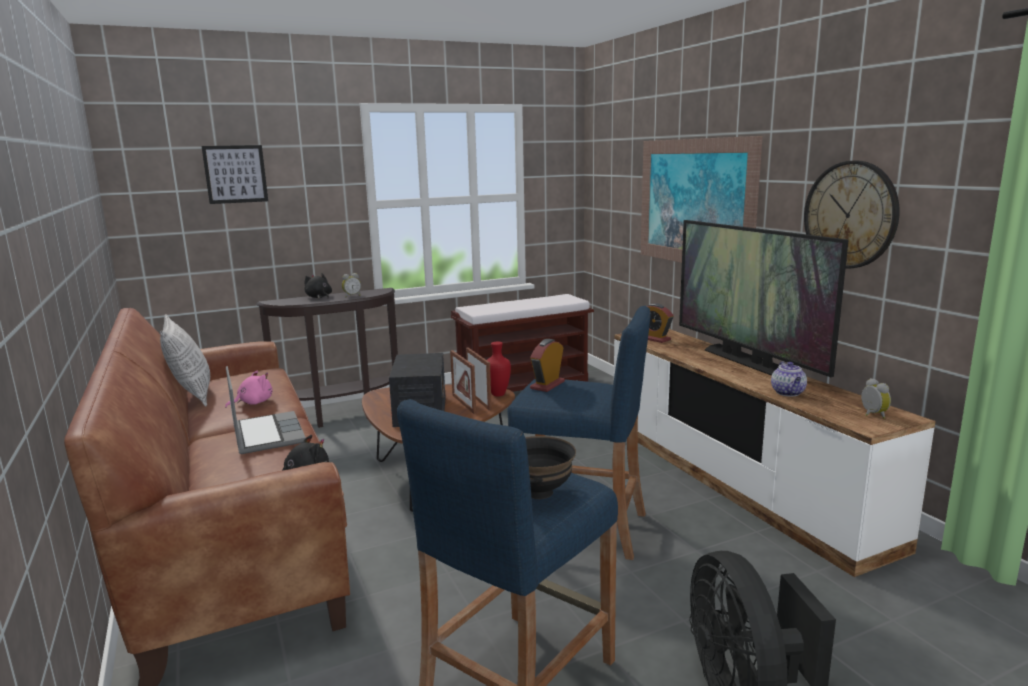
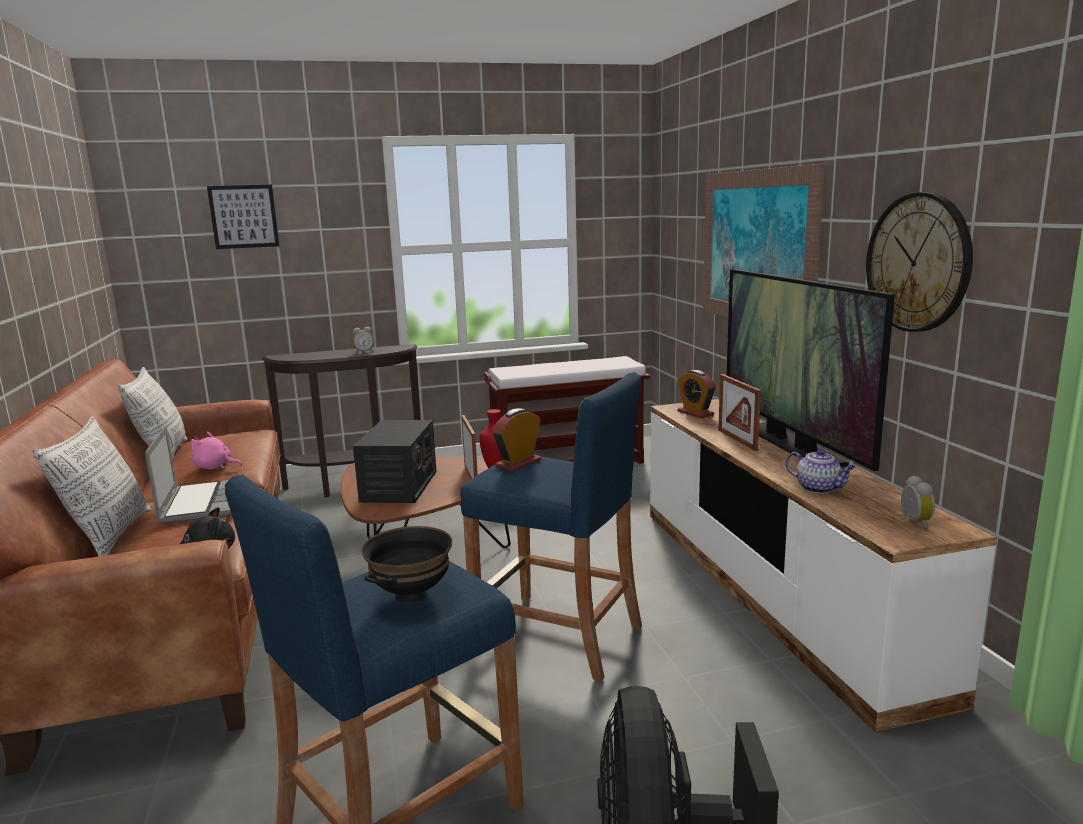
camera: 10 degrees right, 0 degrees up
(194, 468) = (110, 536): none -> pillow
(253, 403) = (215, 467): pink plush toy -> pink plush toy turned 135 degrees counterclockwise
(319, 297) = (329, 353): black plush toy -> none
(463, 404) = (451, 480): picture frame -> picture frame (737, 440)
(788, 393) = (819, 488): teapot -> teapot turned 60 degrees counterclockwise

